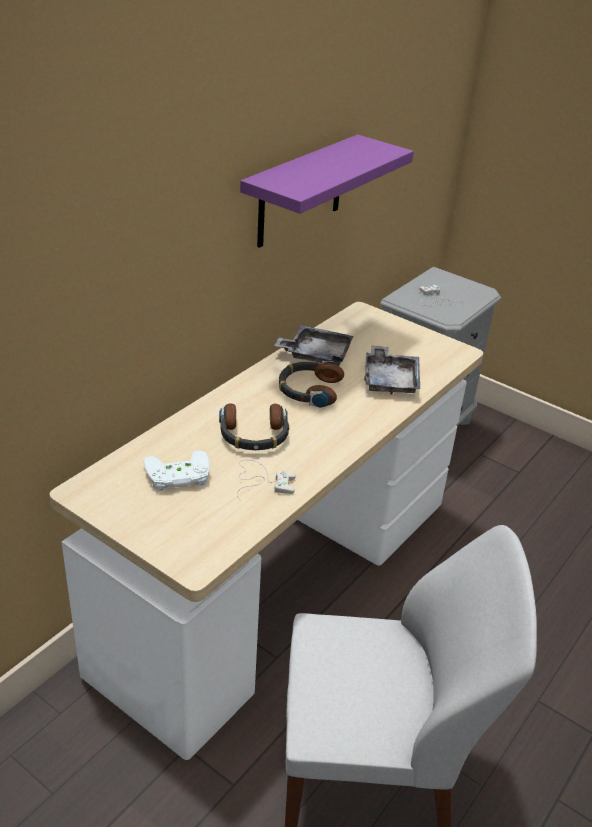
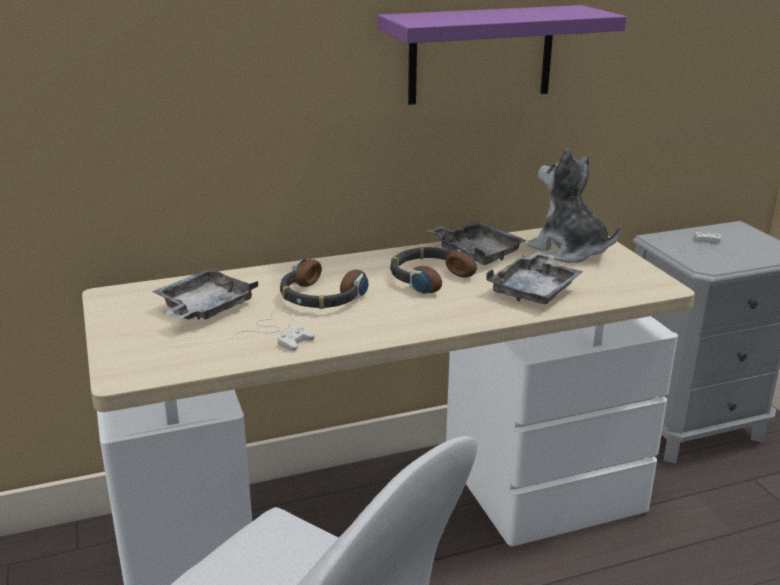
camera: 35 degrees right, 10 degrees down
(178, 477) = (204, 308): white game controller -> grey tray
(375, 334) = (569, 251): none -> plush toy

